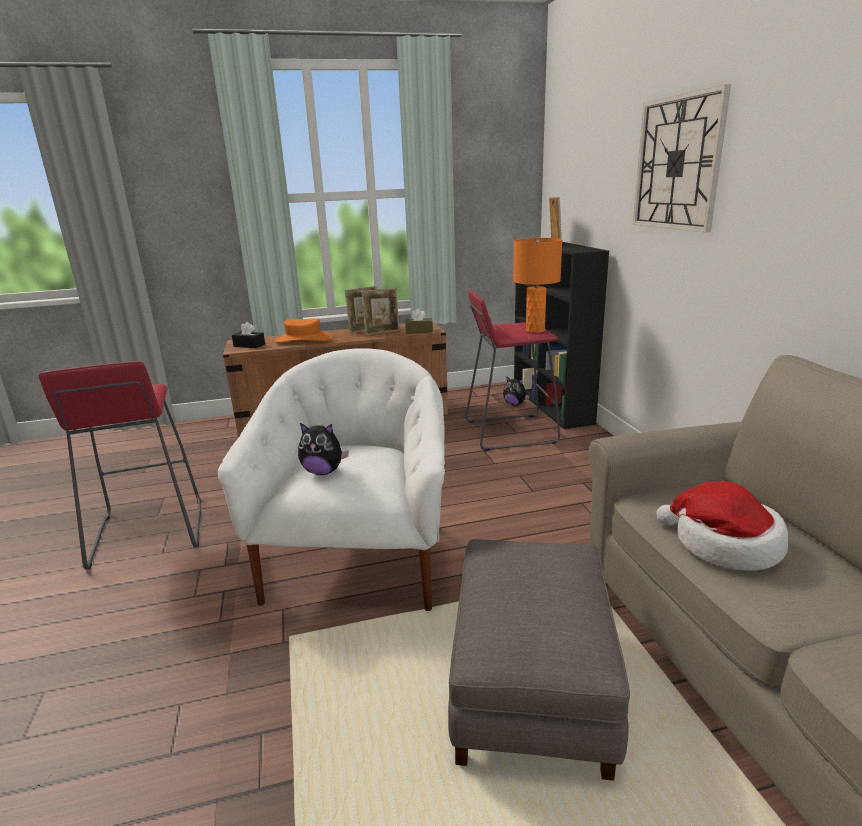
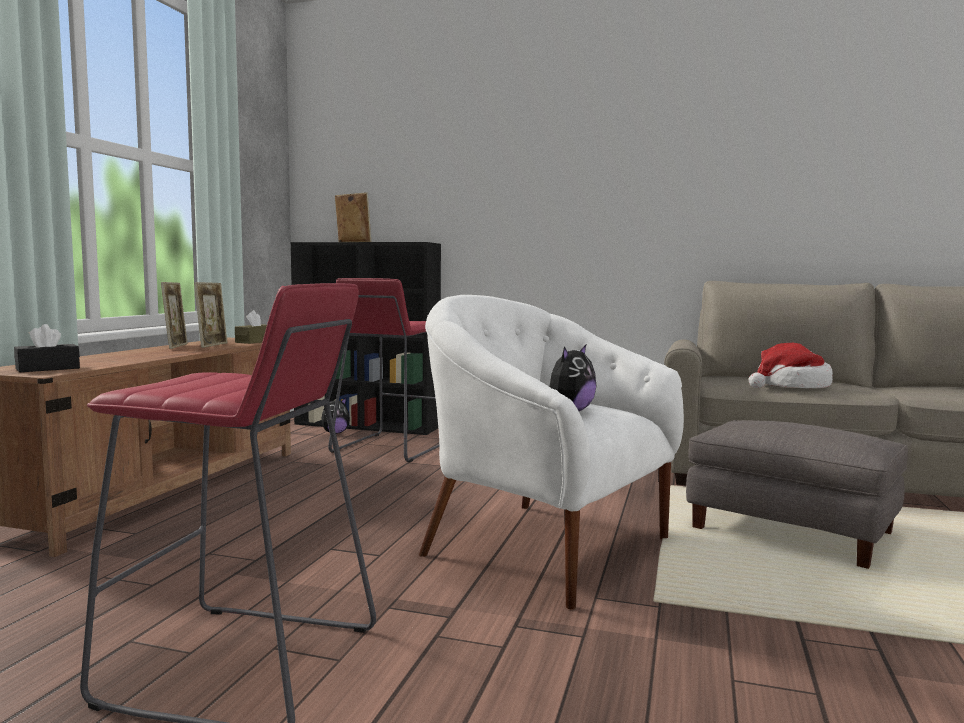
camera: 60 degrees left, 15 degrees down
(303, 339) = (123, 357): orange hat -> none
(535, 330) = (414, 320): orange table lamp -> none
(677, 163) = (529, 163): wall clock -> none

